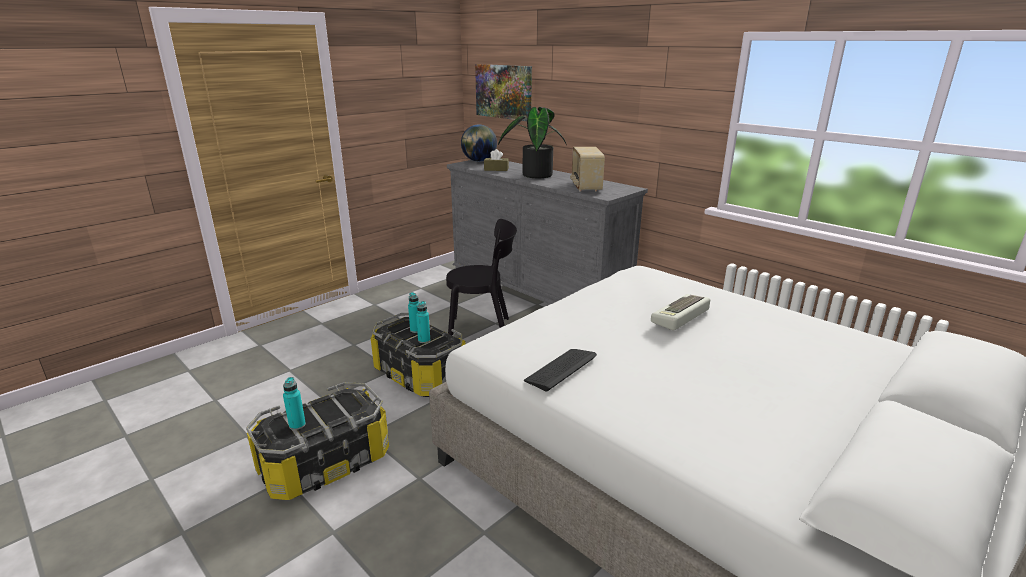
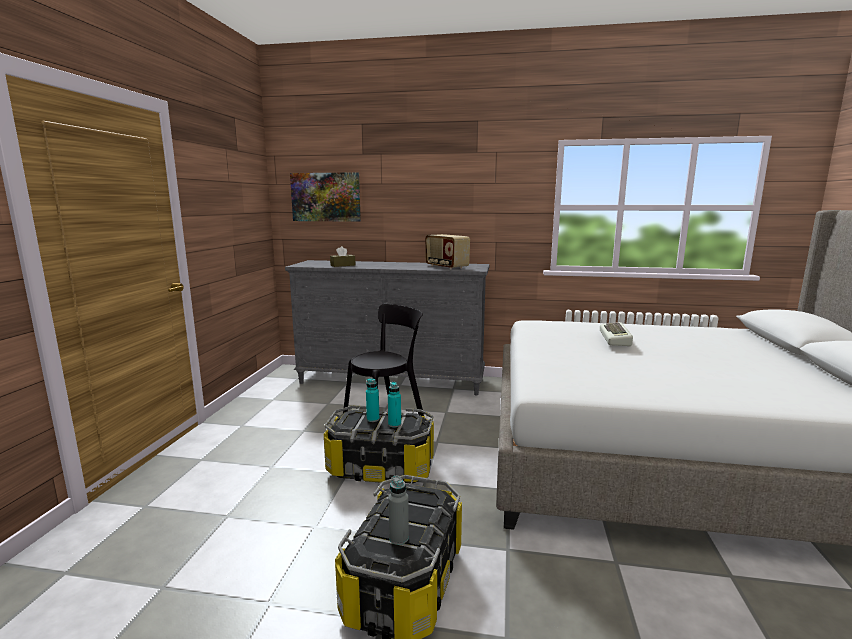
camera: 35 degrees left, 10 degrees down
(297, 425) = (399, 538): turquoise bottle -> grey bottle
(479, 161) = (310, 262): globe -> none
(534, 174) = (385, 265): potted plant -> none
(560, 369) = (621, 385): keyboard -> none

